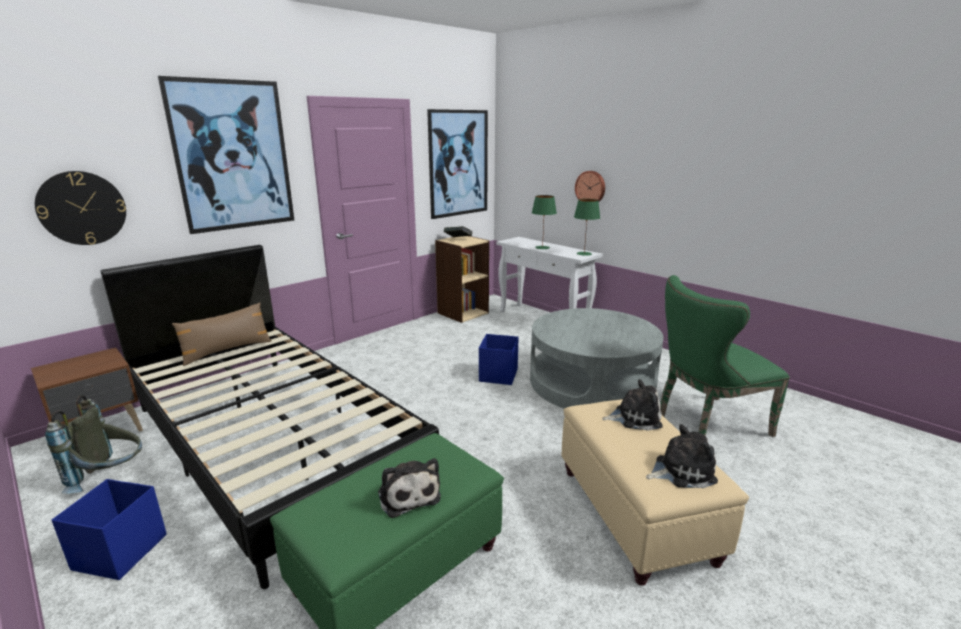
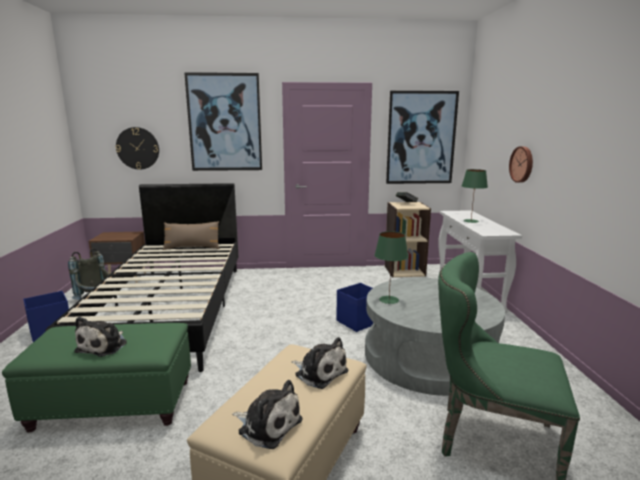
camera: 40 degrees right, 5 degrees down
(584, 253) = (500, 232): green table lamp -> green table lamp (388, 299)

